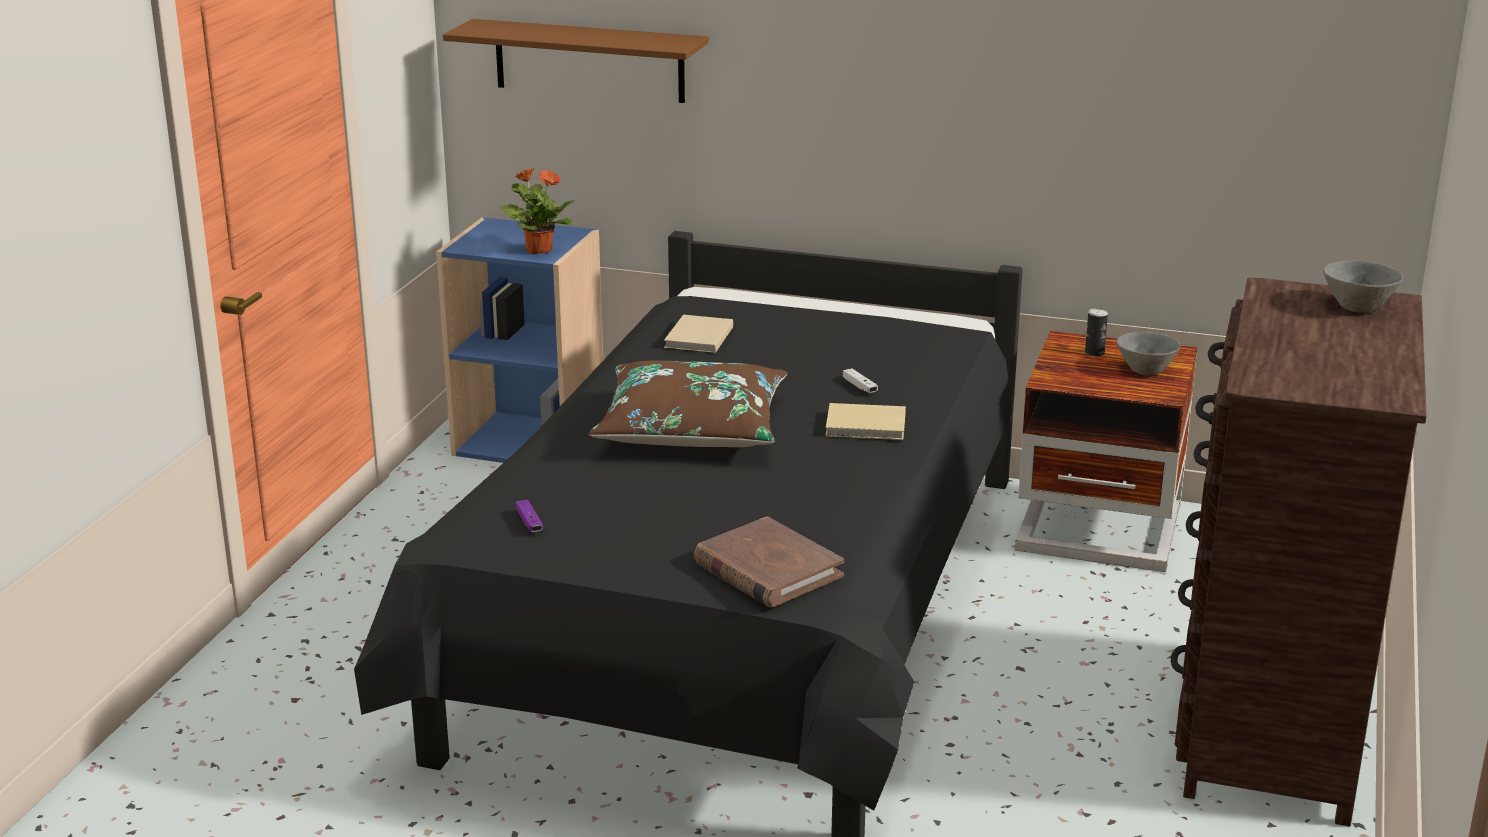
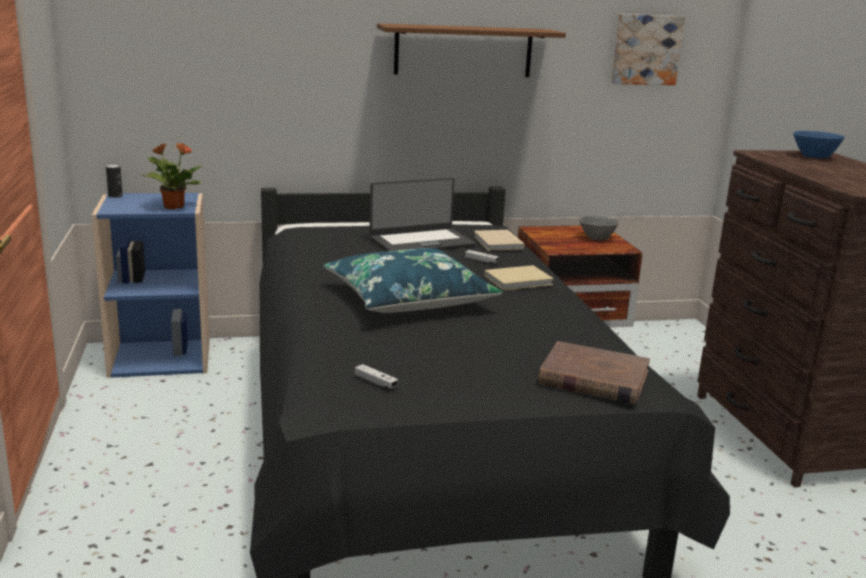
camera: 30 degrees left, 5 degrees down
(529, 523) = (376, 382): purple game controller -> white game controller
(589, 61) = (190, 65): brown shelf -> brown shelf (463, 51)
(691, 428) = (408, 299): brown pillow -> blue pillow
(697, 338) = (336, 248): beige book -> beige book (497, 243)
(819, 344) = (421, 242): none -> laptop
(1094, 353) = (558, 233): can -> can (115, 196)
(1271, 73) = (646, 49): none -> picture
(1360, 306) = (815, 156): grey bowl -> blue bowl

